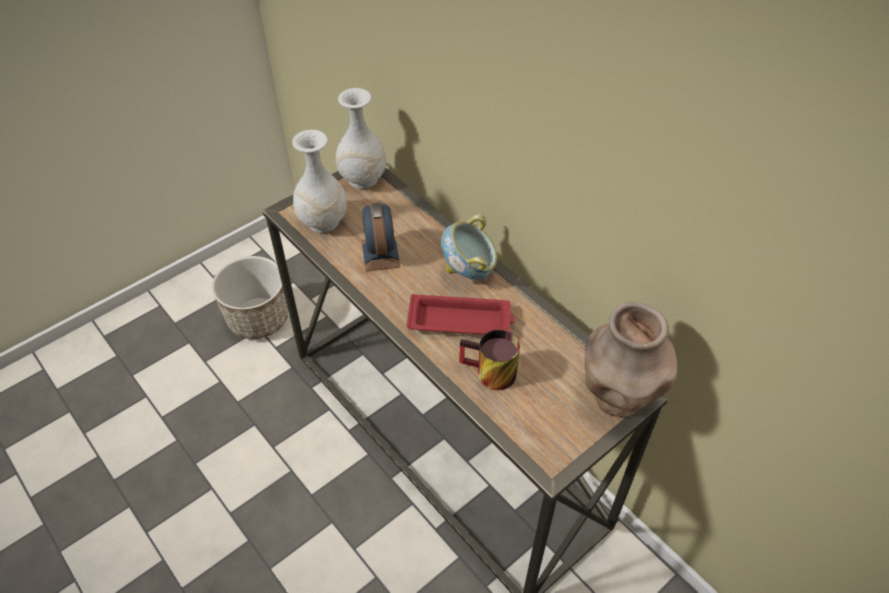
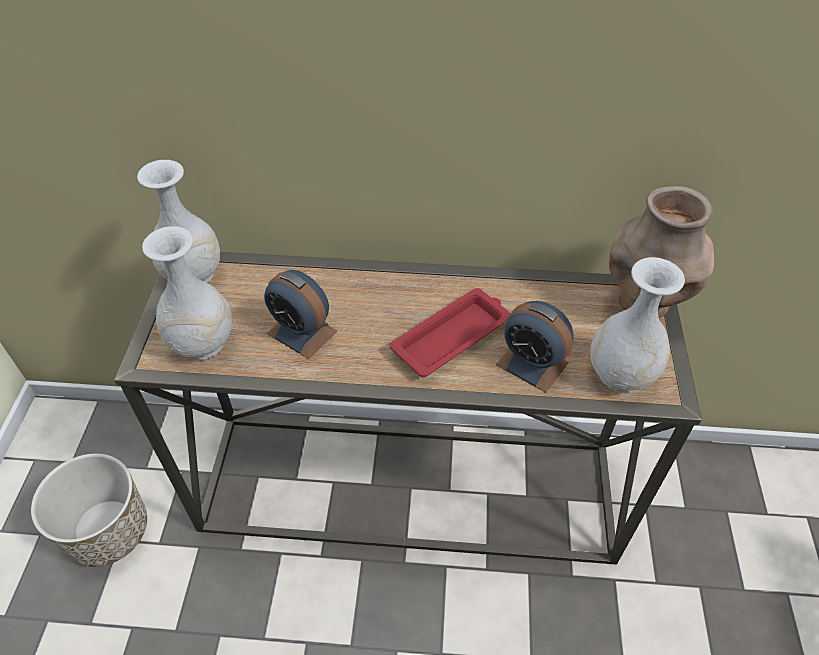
camera: 45 degrees left, 0 degrees up
(469, 270) = (404, 289): bowl -> none
(488, 375) = (532, 364): mug -> alarm clock
(537, 427) = (621, 374): none -> white vase

